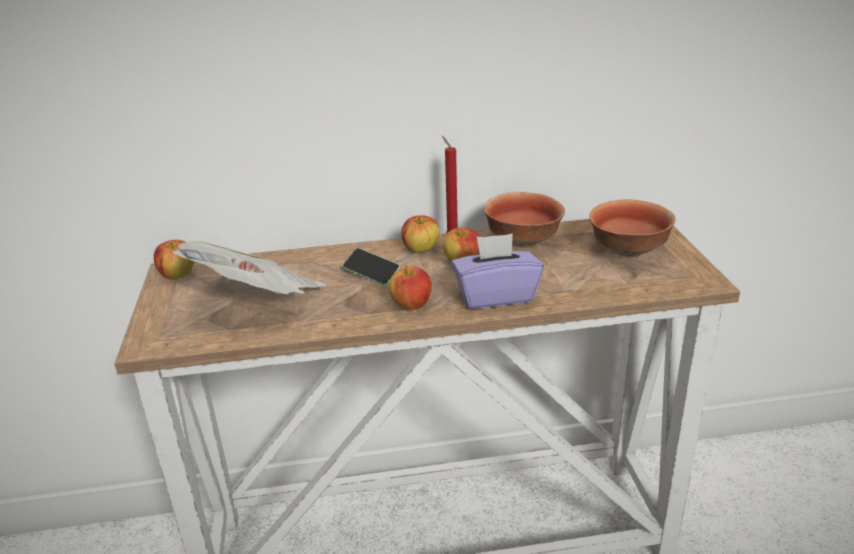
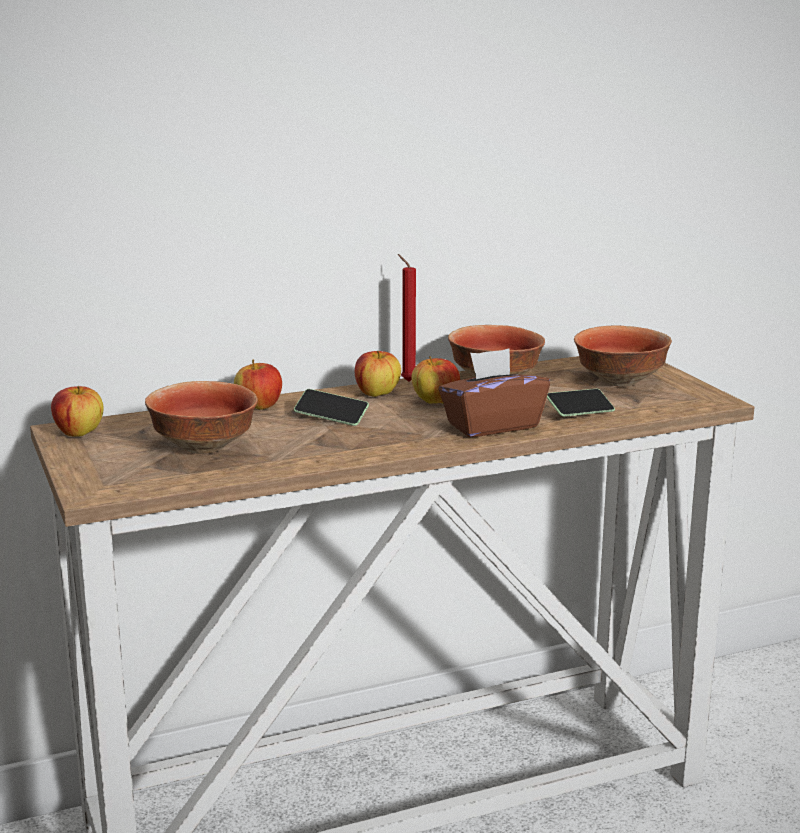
camera: 15 degrees left, 10 degrees down
(258, 299) = (205, 446): newspaper -> bowl
(411, 305) = (399, 439): apple -> apple (259, 407)
(495, 296) = (492, 425): purple tissue box -> brown tissue box
(577, 286) = (580, 412): none -> phone

